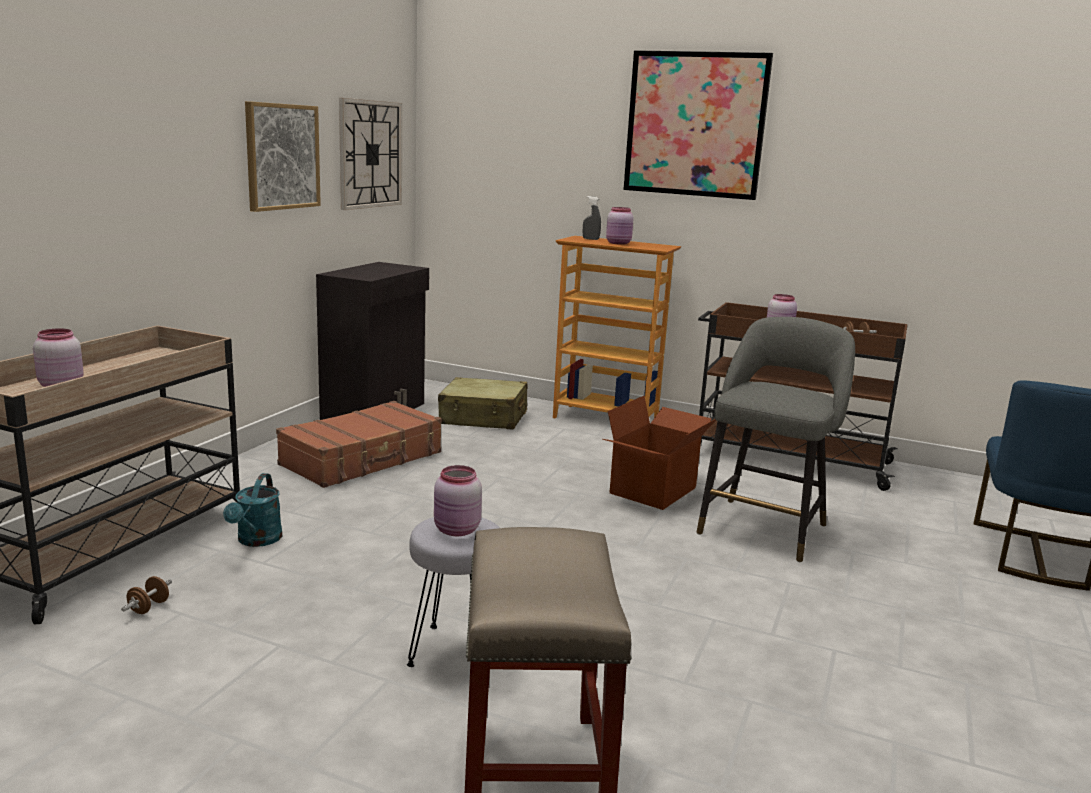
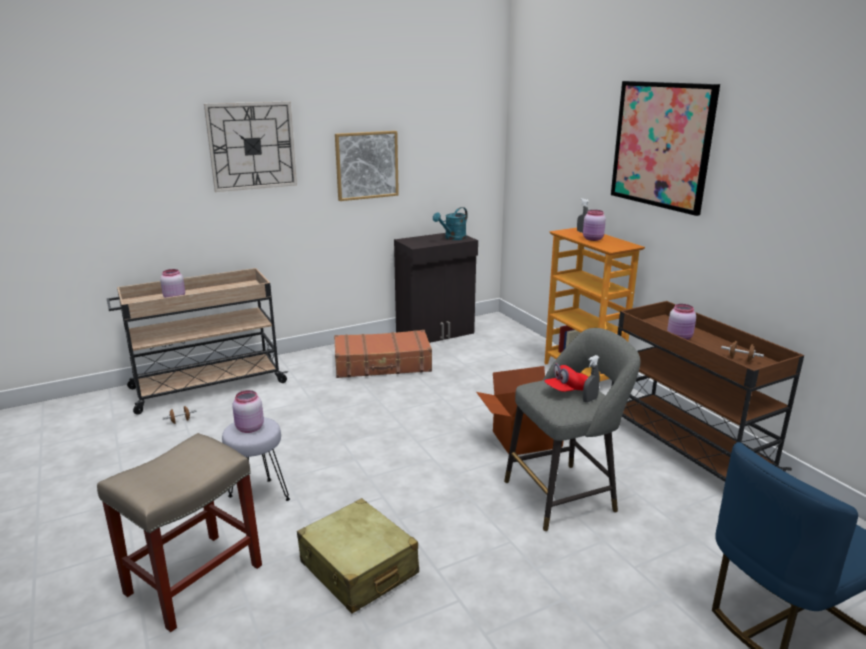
camera: 40 degrees right, 5 degrees up
(257, 541) = (265, 400): turquoise watering can -> turquoise watering can (452, 238)
(370, 154) = (453, 158): wall clock -> wall clock (252, 146)
(484, 418) = (496, 352): beige suitcase -> beige suitcase (358, 568)
(776, 390) = (567, 390): none -> red cap
(809, 393) = (590, 400): none -> grey spray bottle

